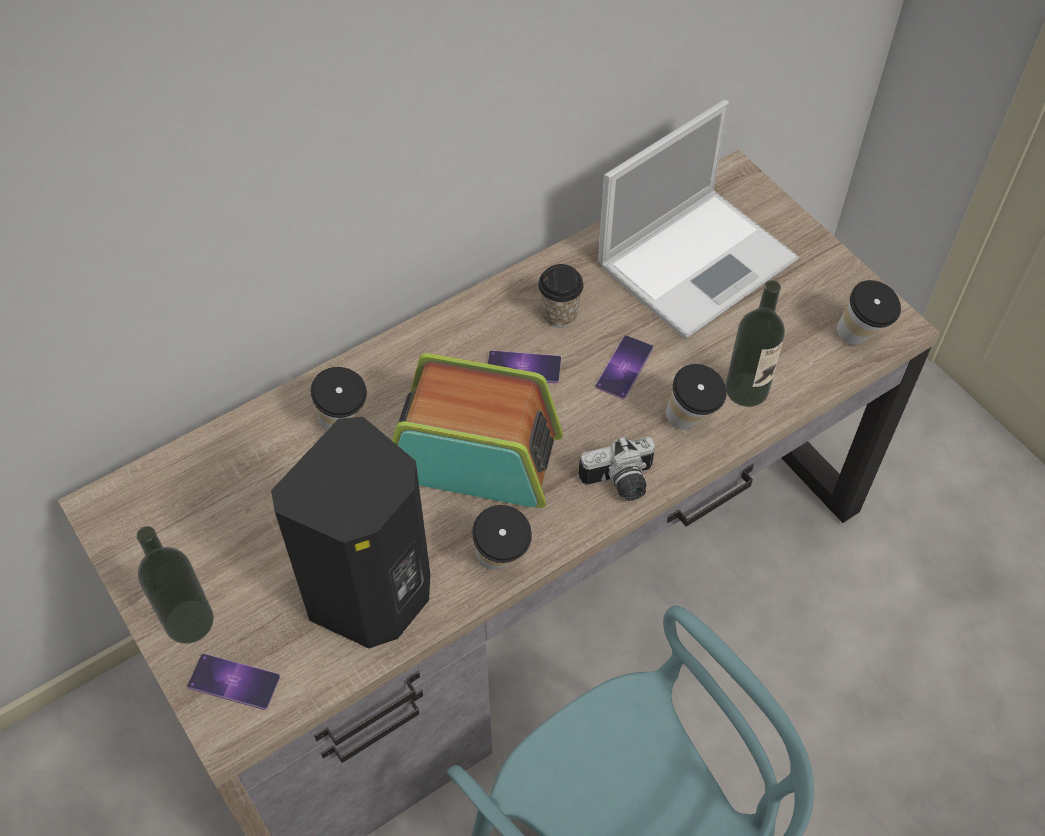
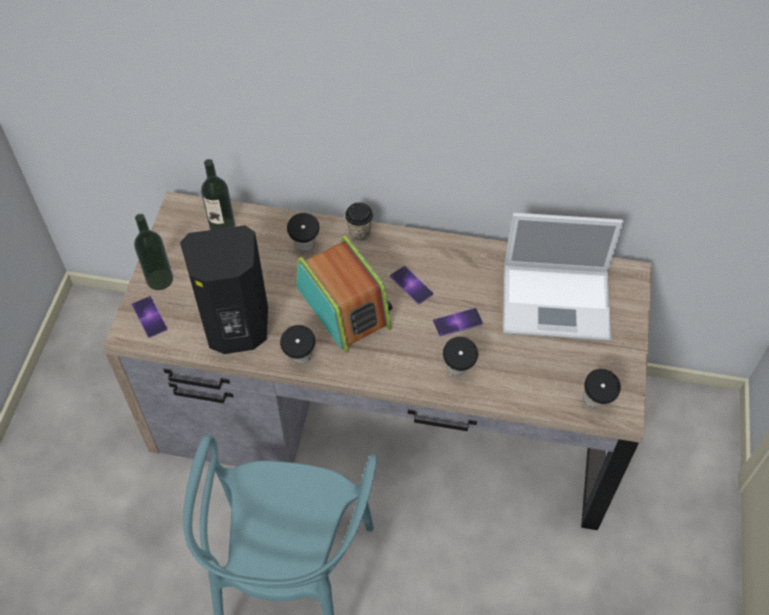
camera: 45 degrees right, 0 degrees up
(559, 314) = (457, 274): cup -> cup (359, 233)
(620, 483) = (391, 371): camera -> none
(746, 389) = (504, 380): bottle -> bottle (222, 226)

